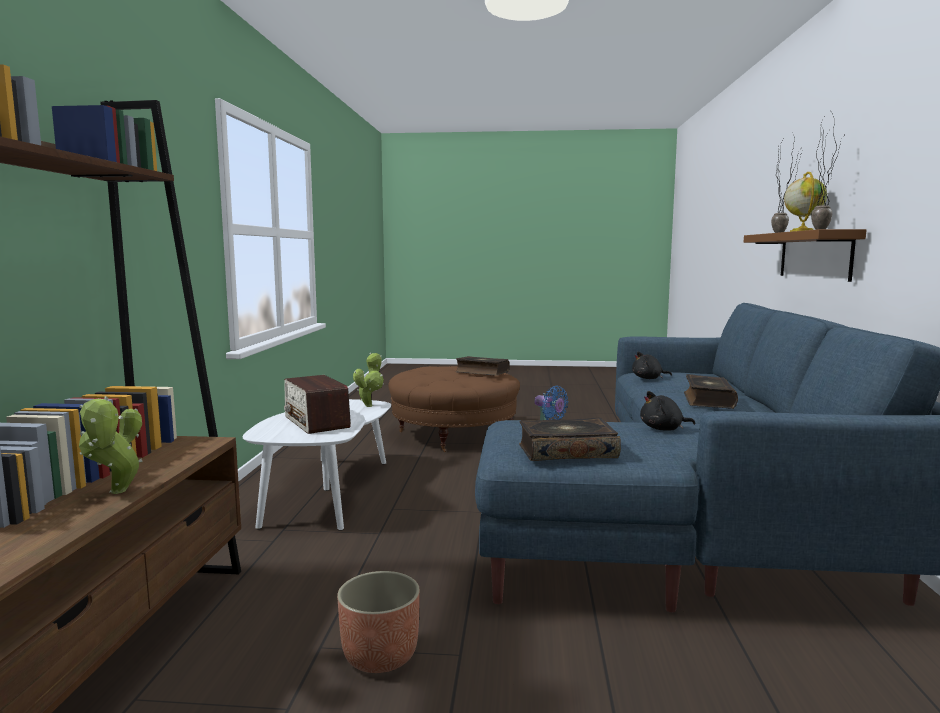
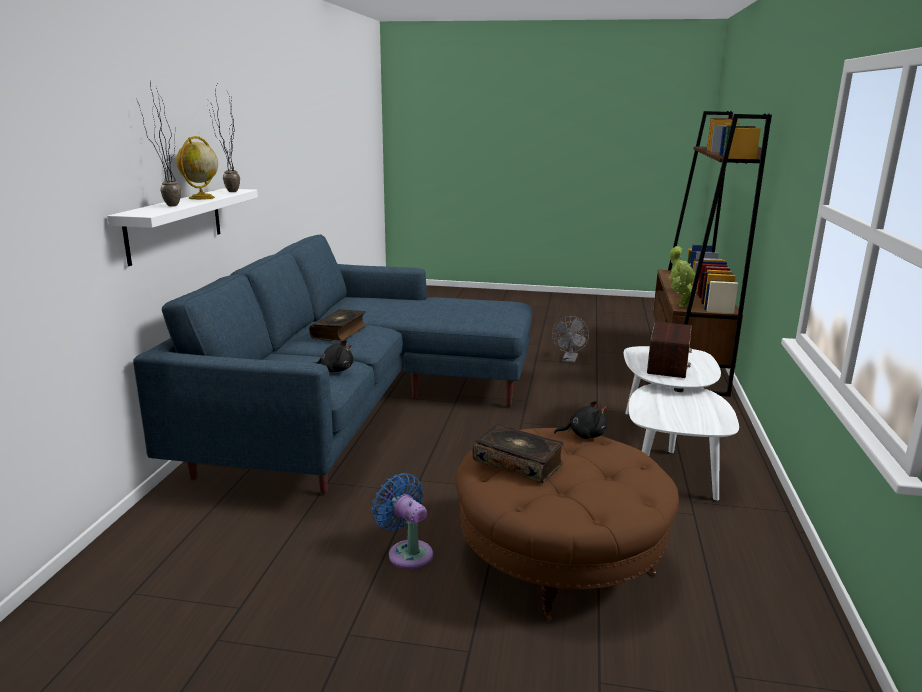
camera: 175 degrees left, 10 degrees up
(316, 422) = (668, 364): radio -> radio turned 45 degrees clockwise
(370, 405) = (654, 416): potted plant -> potted plant (682, 306)
(379, 656) = (569, 360): planter -> grey fan
(567, 451) = (483, 302): book -> none
(664, 429) = (413, 312): black plush toy -> black plush toy (583, 435)
(814, 255) = (175, 224): brown shelf -> white shelf

